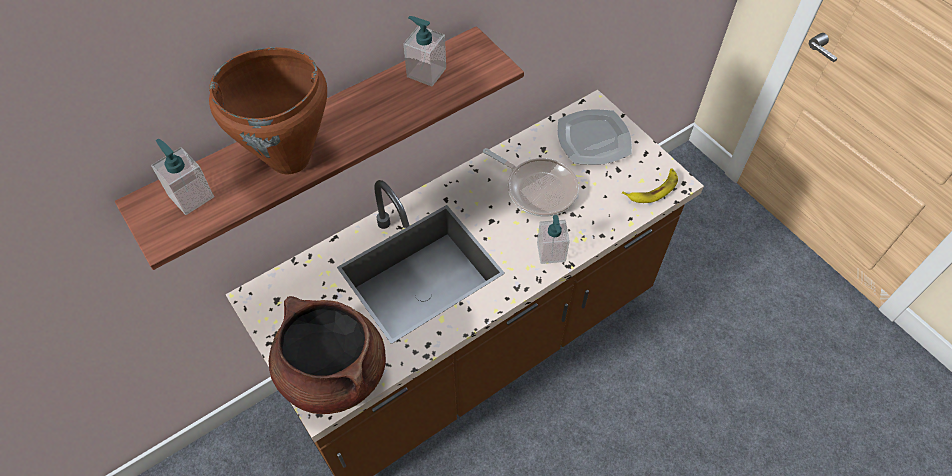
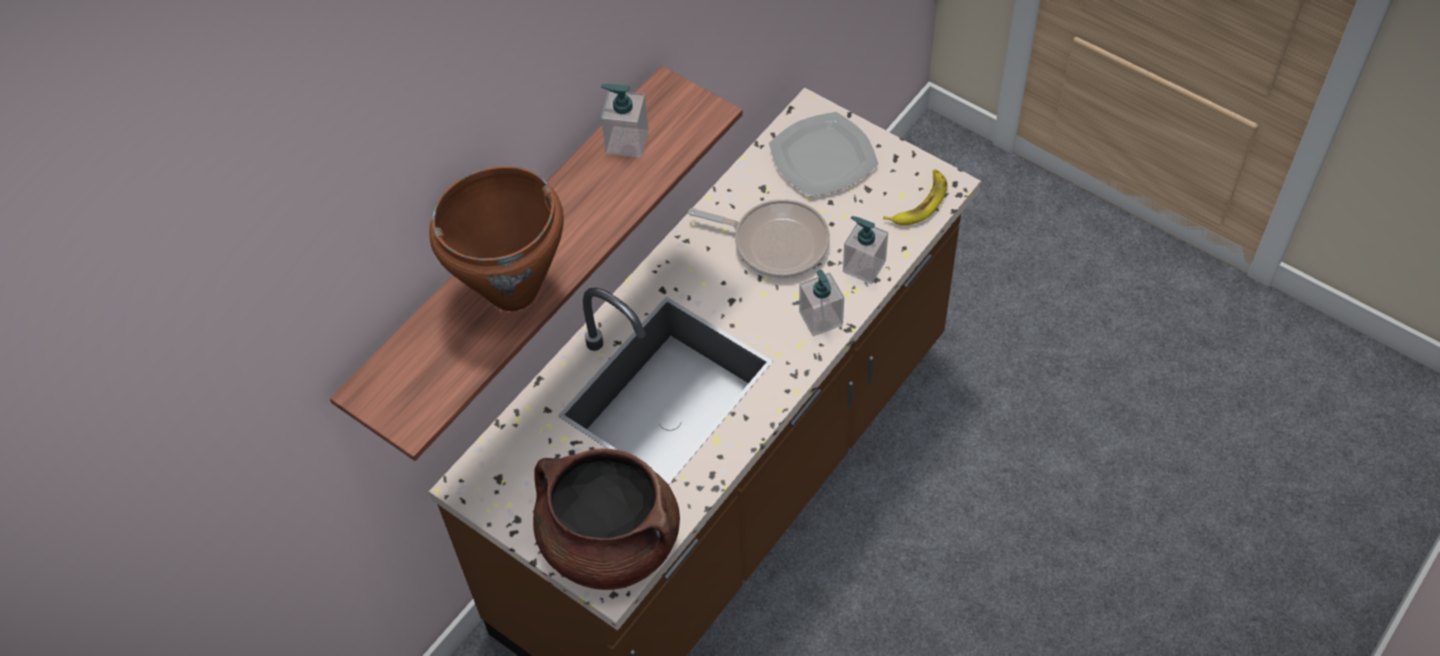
camera: 15 degrees left, 0 degrees up
(191, 196) = (419, 367): soap dispenser -> soap dispenser (864, 266)

